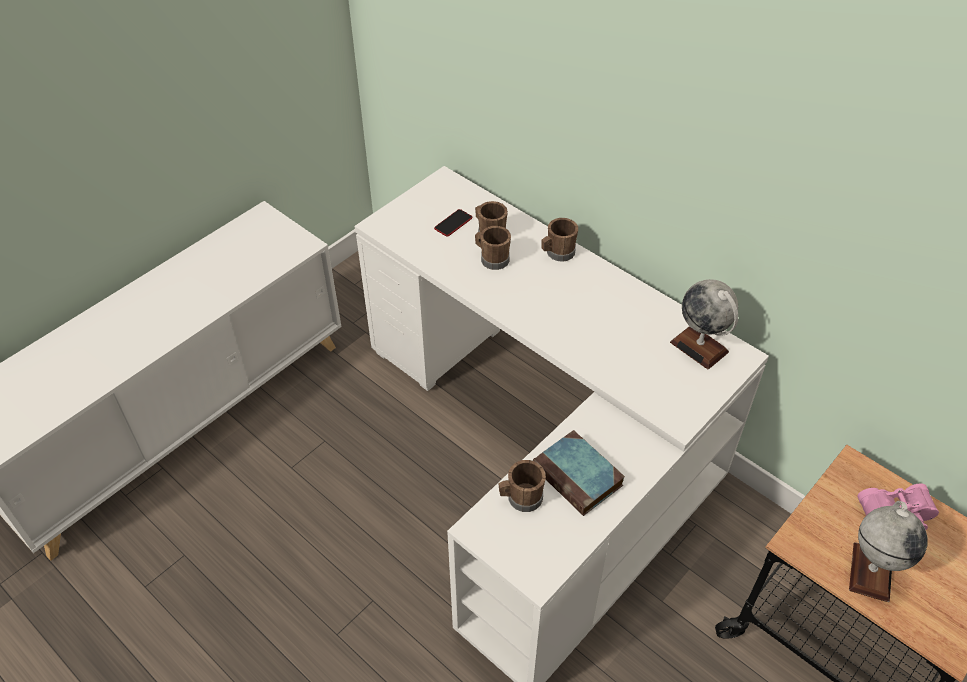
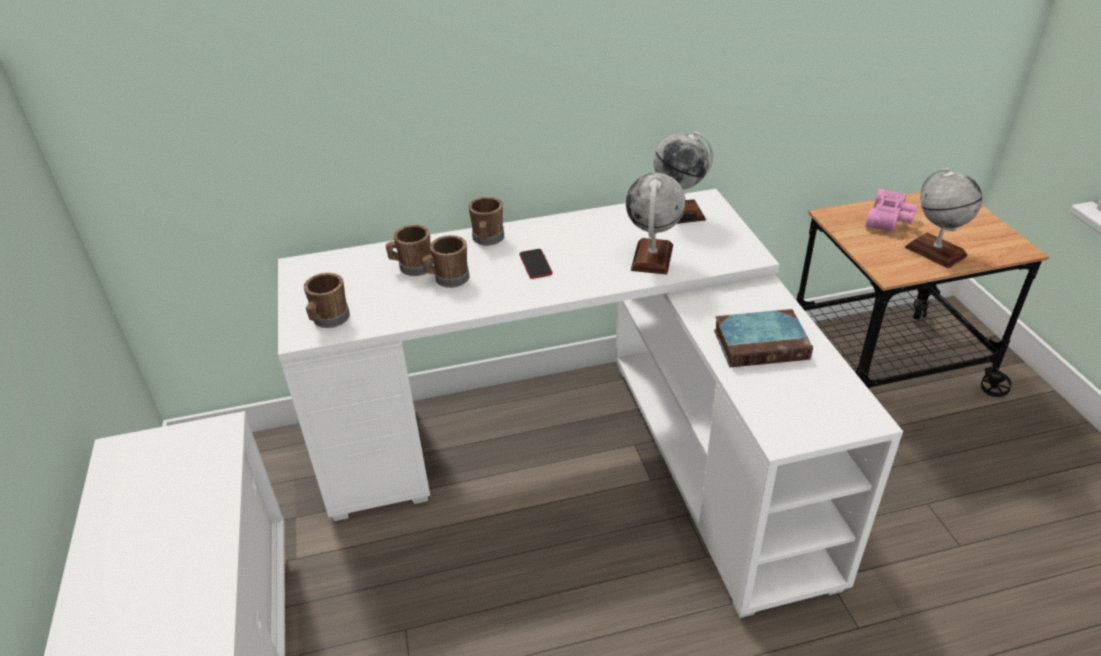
camera: 55 degrees left, 10 degrees down
(453, 223) = (368, 284): phone -> phone (535, 264)
(521, 498) = (762, 390): brown mug -> brown mug (329, 320)
(619, 358) = (652, 258): none -> globe

